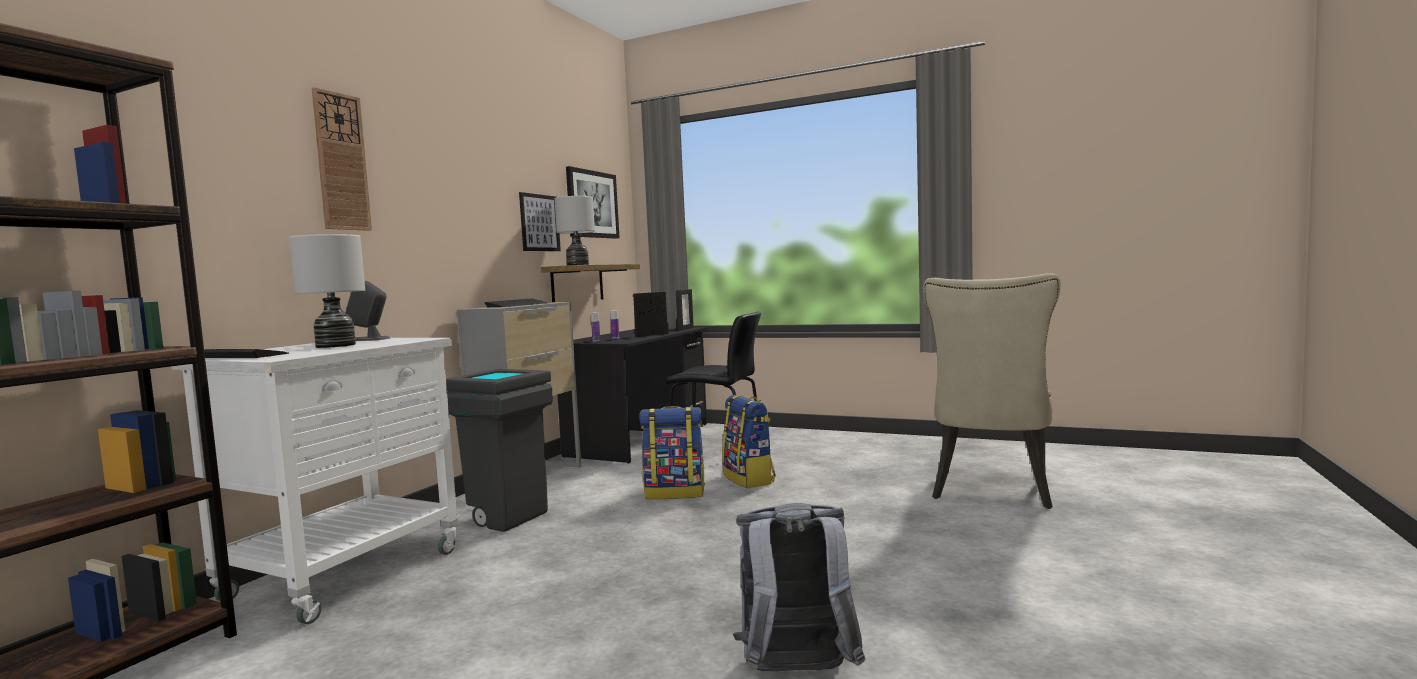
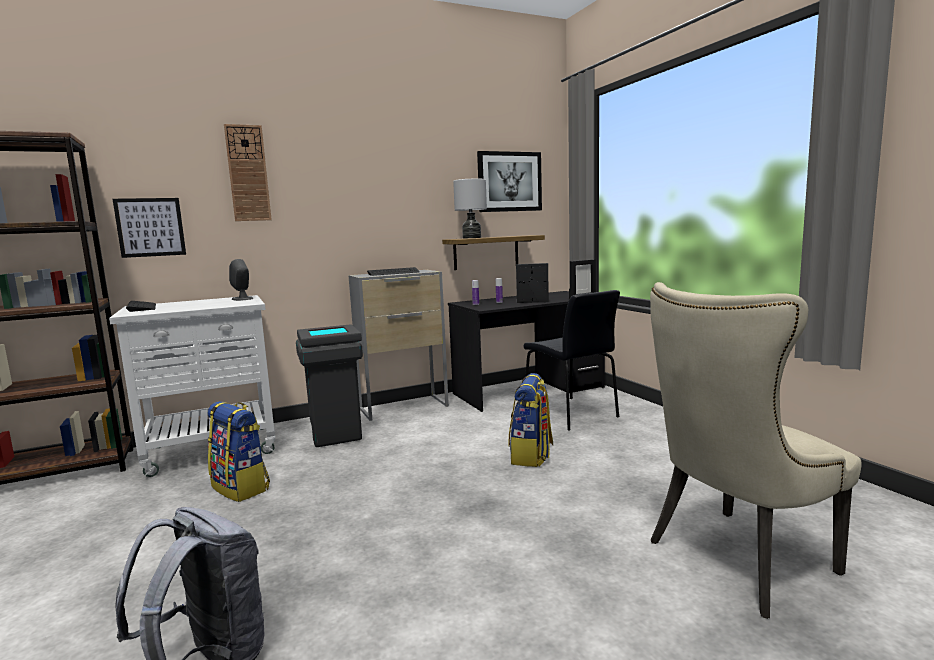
camera: 40 degrees right, 5 degrees up
(335, 346) = (200, 304): grey table lamp -> none
(539, 223) = (442, 203): picture -> picture (150, 227)
(675, 493) = (458, 450): backpack -> backpack (241, 488)

